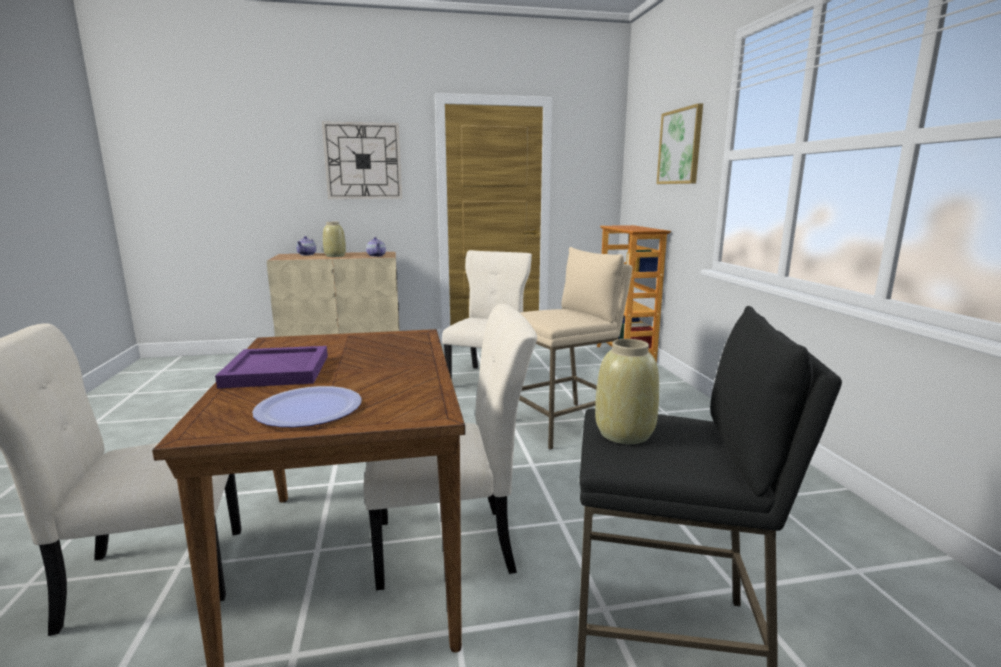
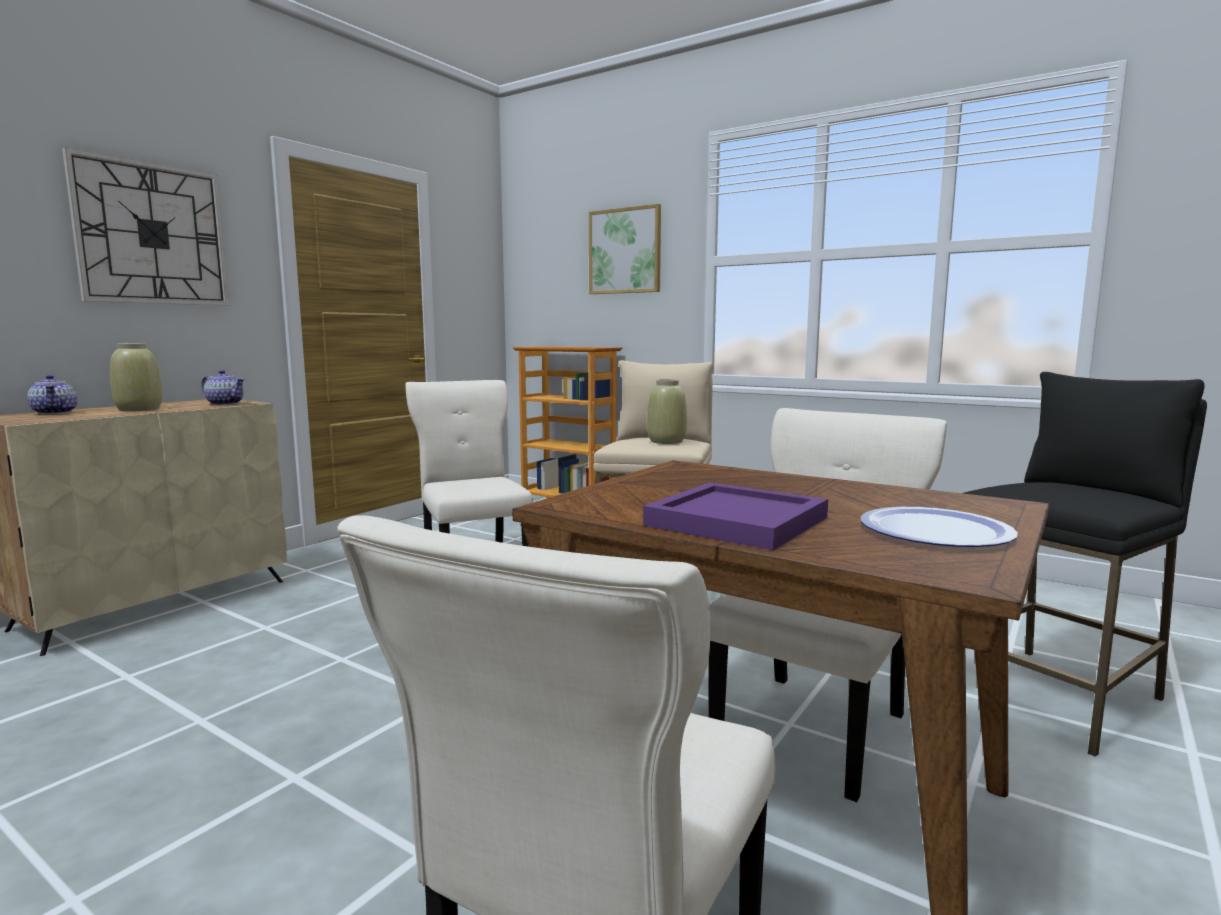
camera: 45 degrees left, 5 degrees down
(624, 434) = (1055, 495): beige vase -> beige vase (666, 441)

